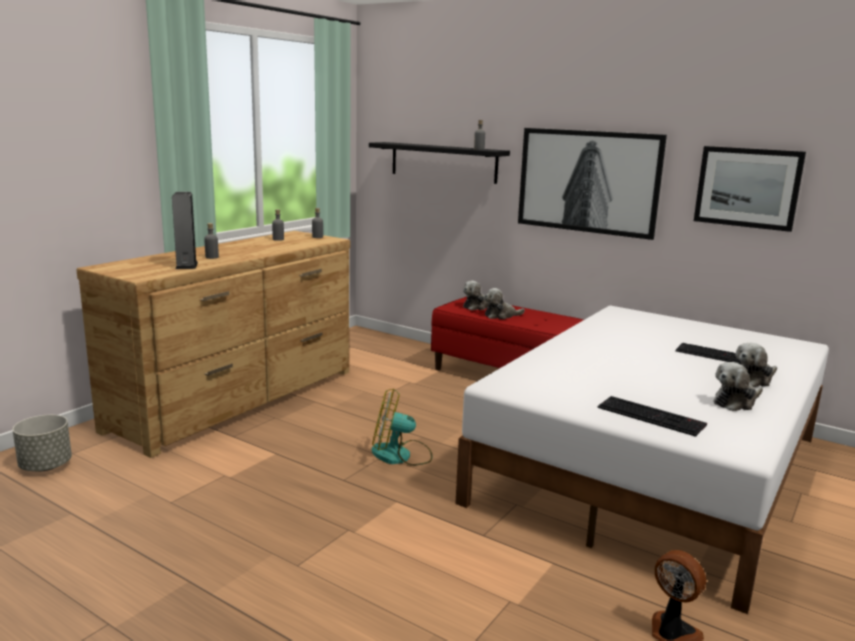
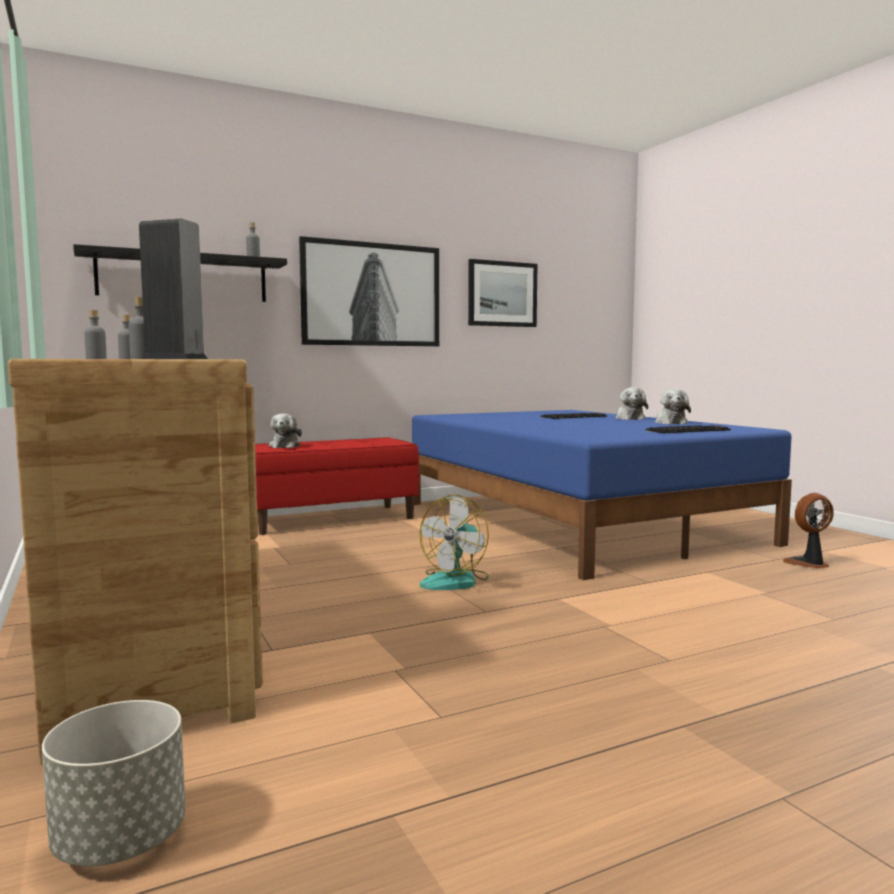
camera: 60 degrees left, 10 degrees down
(501, 315) = (330, 445): plush toy -> none
(653, 469) = (575, 522): white bed -> blue bed

